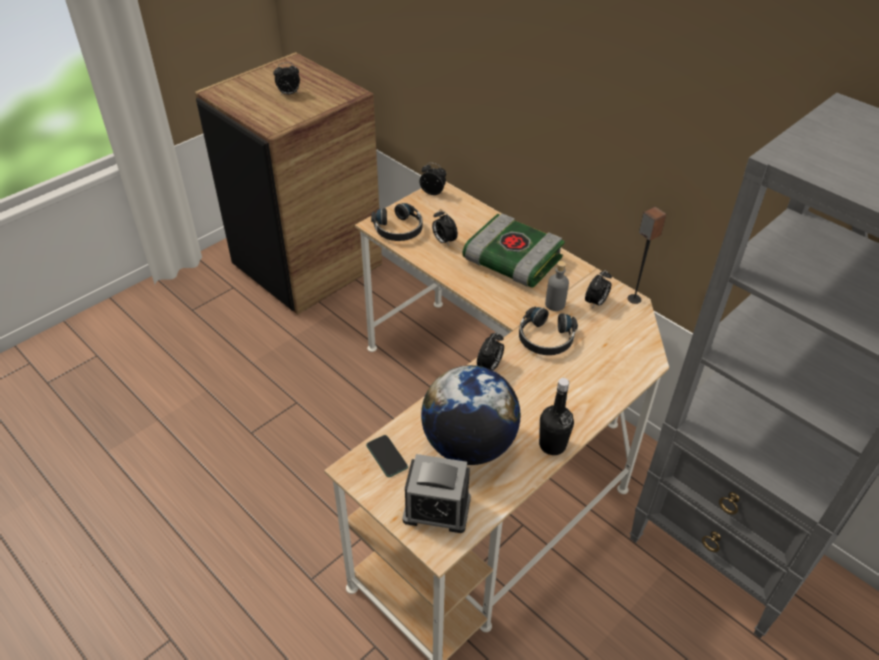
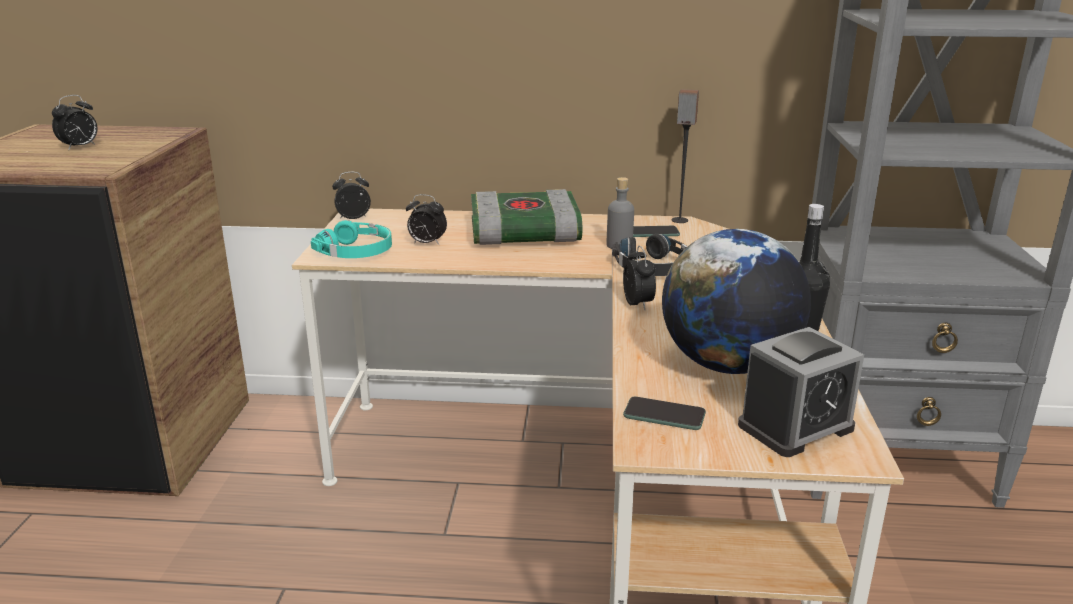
camera: 40 degrees left, 20 degrees down
(398, 229) = (357, 251): black headphones -> turquoise headphones
(596, 303) = (653, 233): alarm clock -> phone

